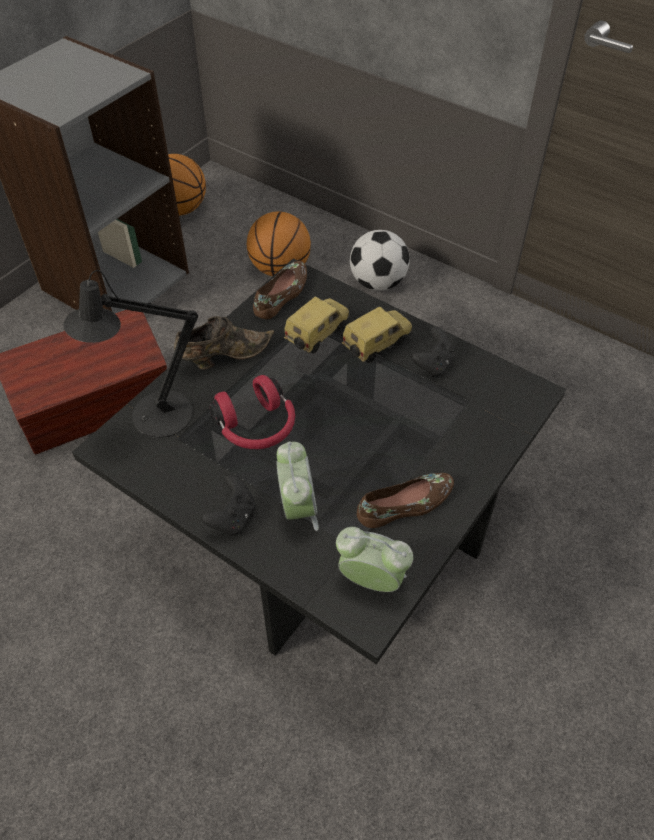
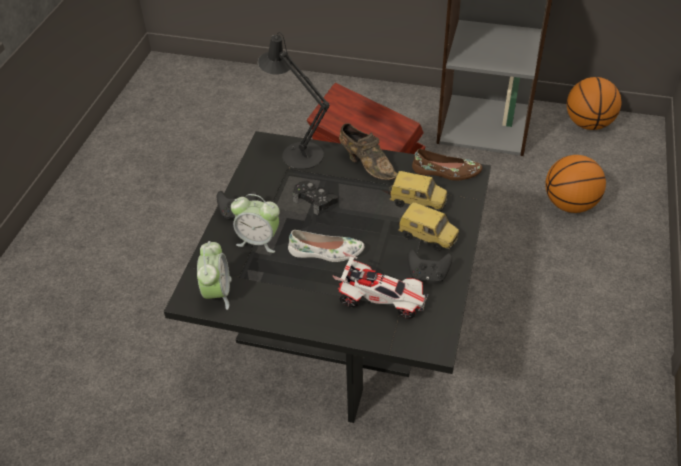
camera: 70 degrees right, 5 degrees down
(257, 427) = (314, 200): red headphones -> black game controller
(298, 507) = (258, 241): alarm clock -> alarm clock turned 45 degrees clockwise
(354, 443) = (326, 252): none -> white shoe
(377, 283) = (605, 271): football -> none
(406, 505) = (285, 294): brown shoe -> none
(451, 415) = (381, 299): none -> toy car

